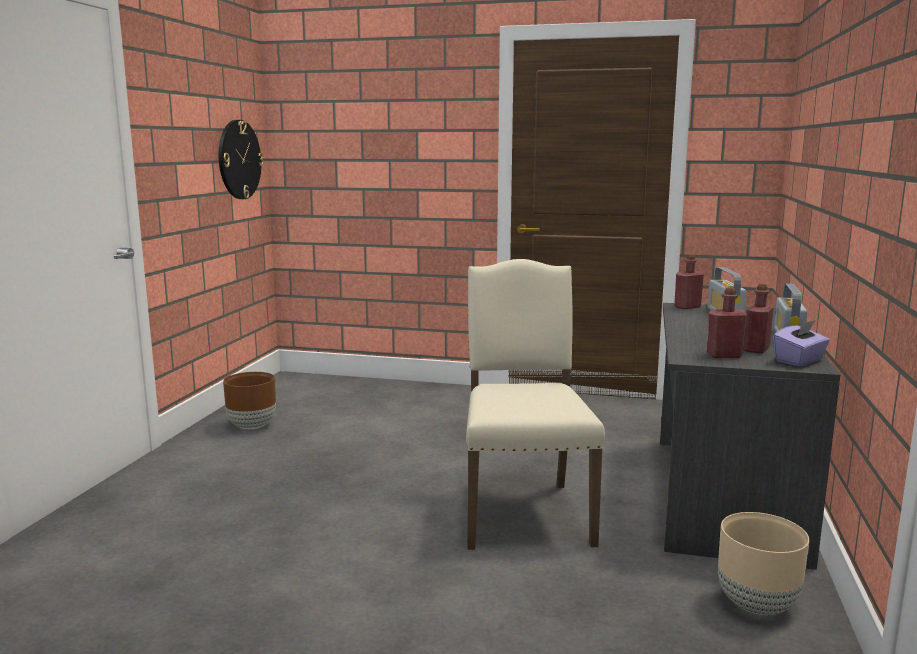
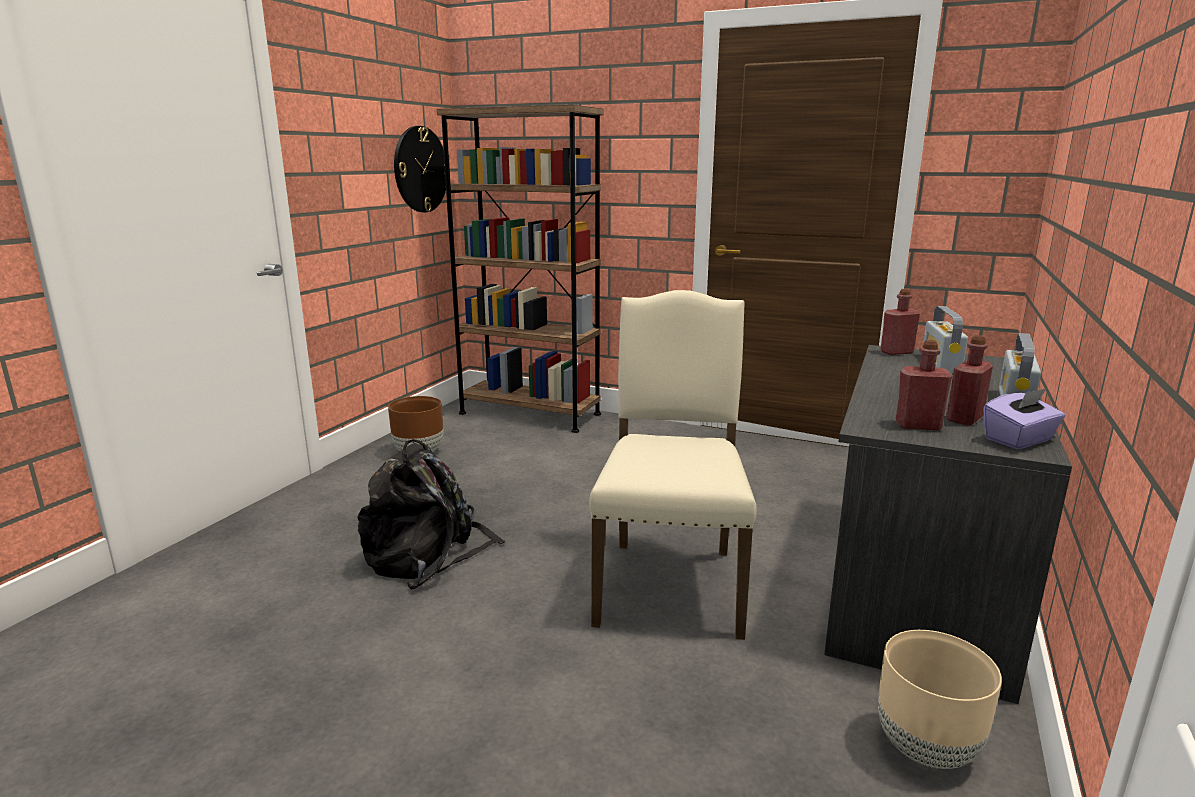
camera: 10 degrees right, 5 degrees up
(298, 508) = (428, 554): none -> black backpack
(346, 387) = (529, 413): none -> brown bookcase

